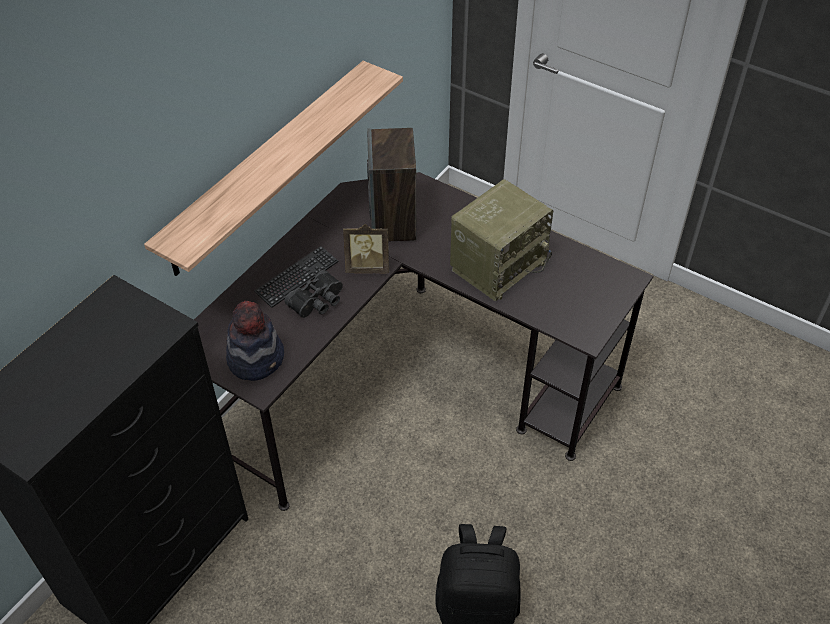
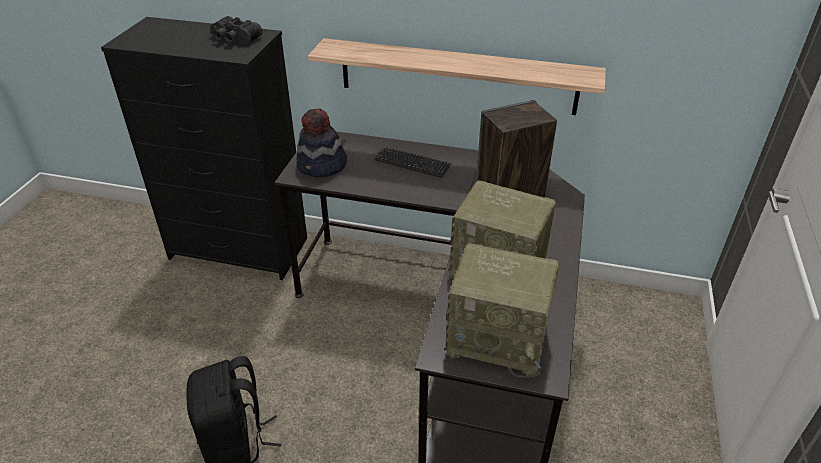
camera: 70 degrees right, 10 degrees down
(318, 302) = (392, 179): black binoculars -> black binoculars (234, 39)
(368, 267) = (445, 194): picture frame -> none
(582, 293) = (499, 338): none -> radio

